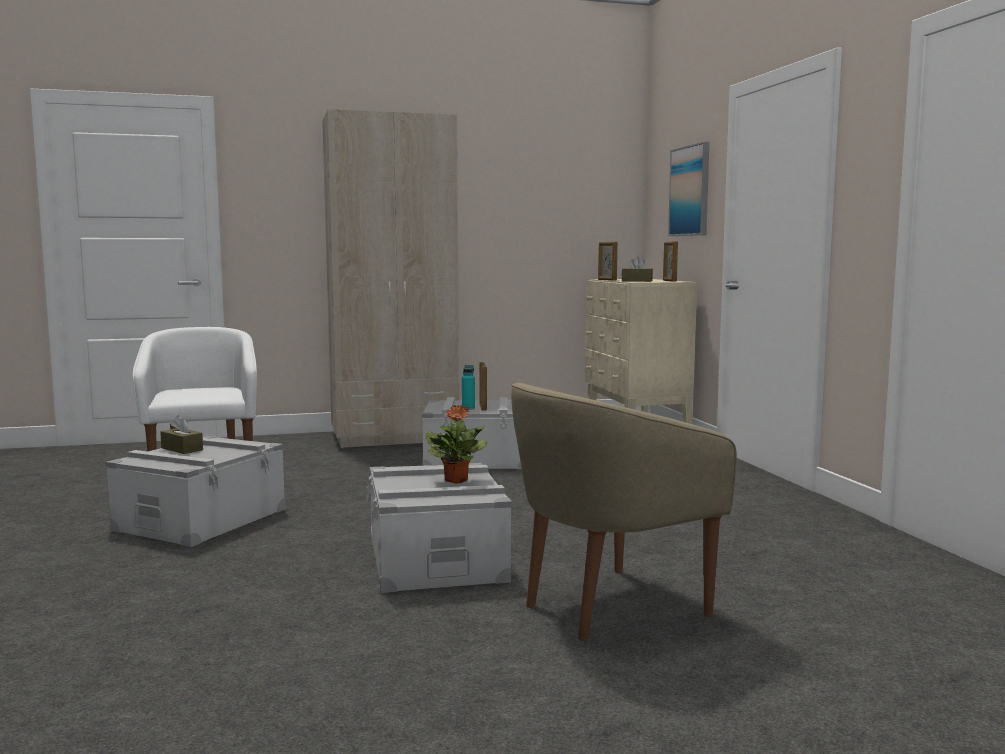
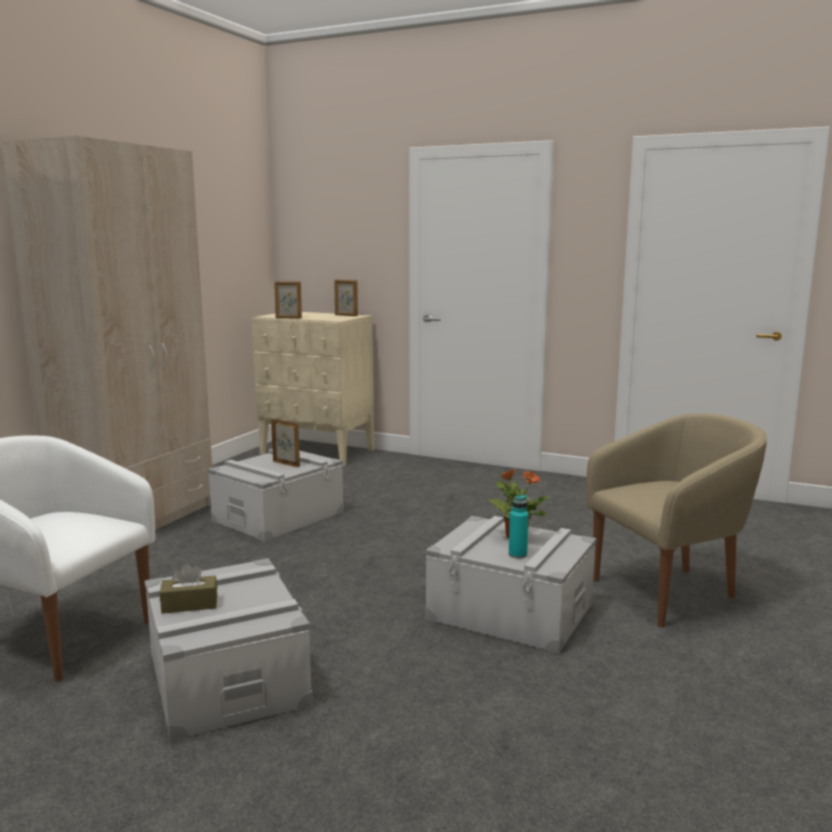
camera: 50 degrees left, 5 degrees up
(468, 408) = (278, 468): turquoise bottle -> turquoise bottle (517, 554)
(608, 606) = (669, 592): beige armchair -> beige armchair turned 120 degrees counterclockwise
(637, 281) = (325, 318): brown tissue box -> none
(690, 191) = (352, 233): picture -> none

